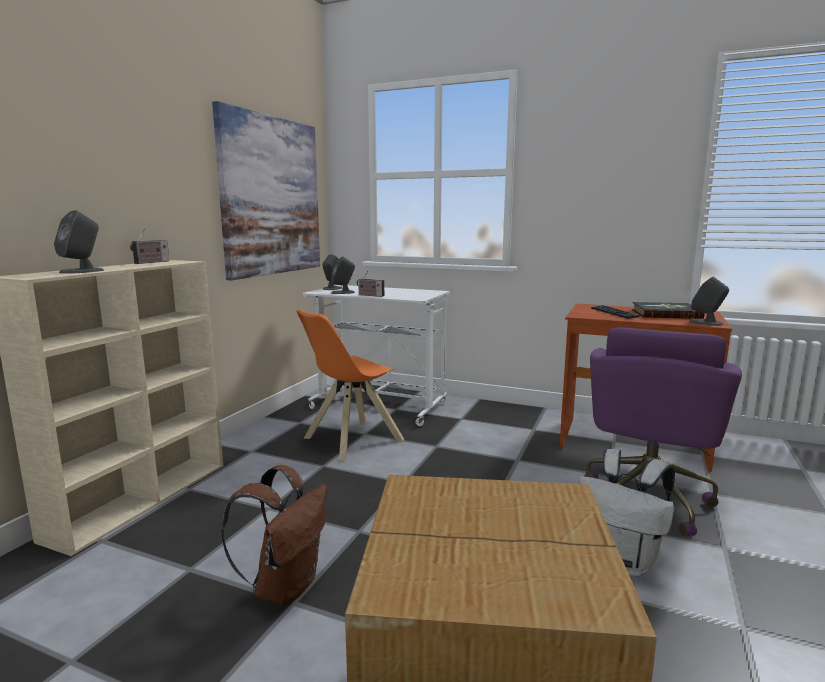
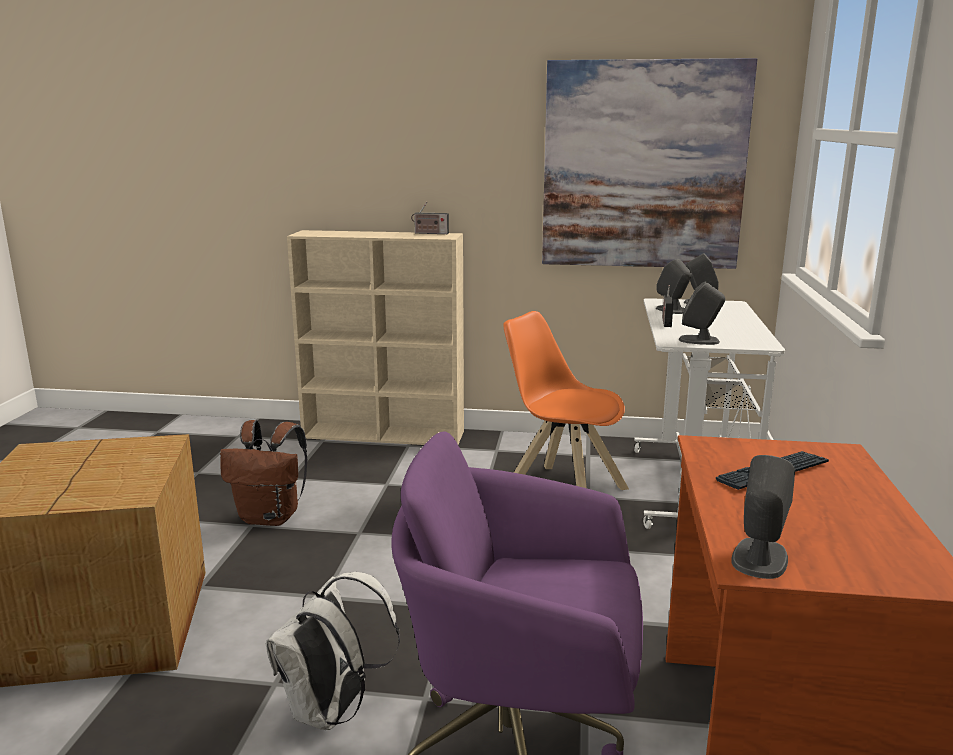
camera: 75 degrees right, 5 degrees up
(82, 271) = (343, 234): grey speaker -> grey speaker (699, 340)
(665, 314) = (833, 523): book -> none

